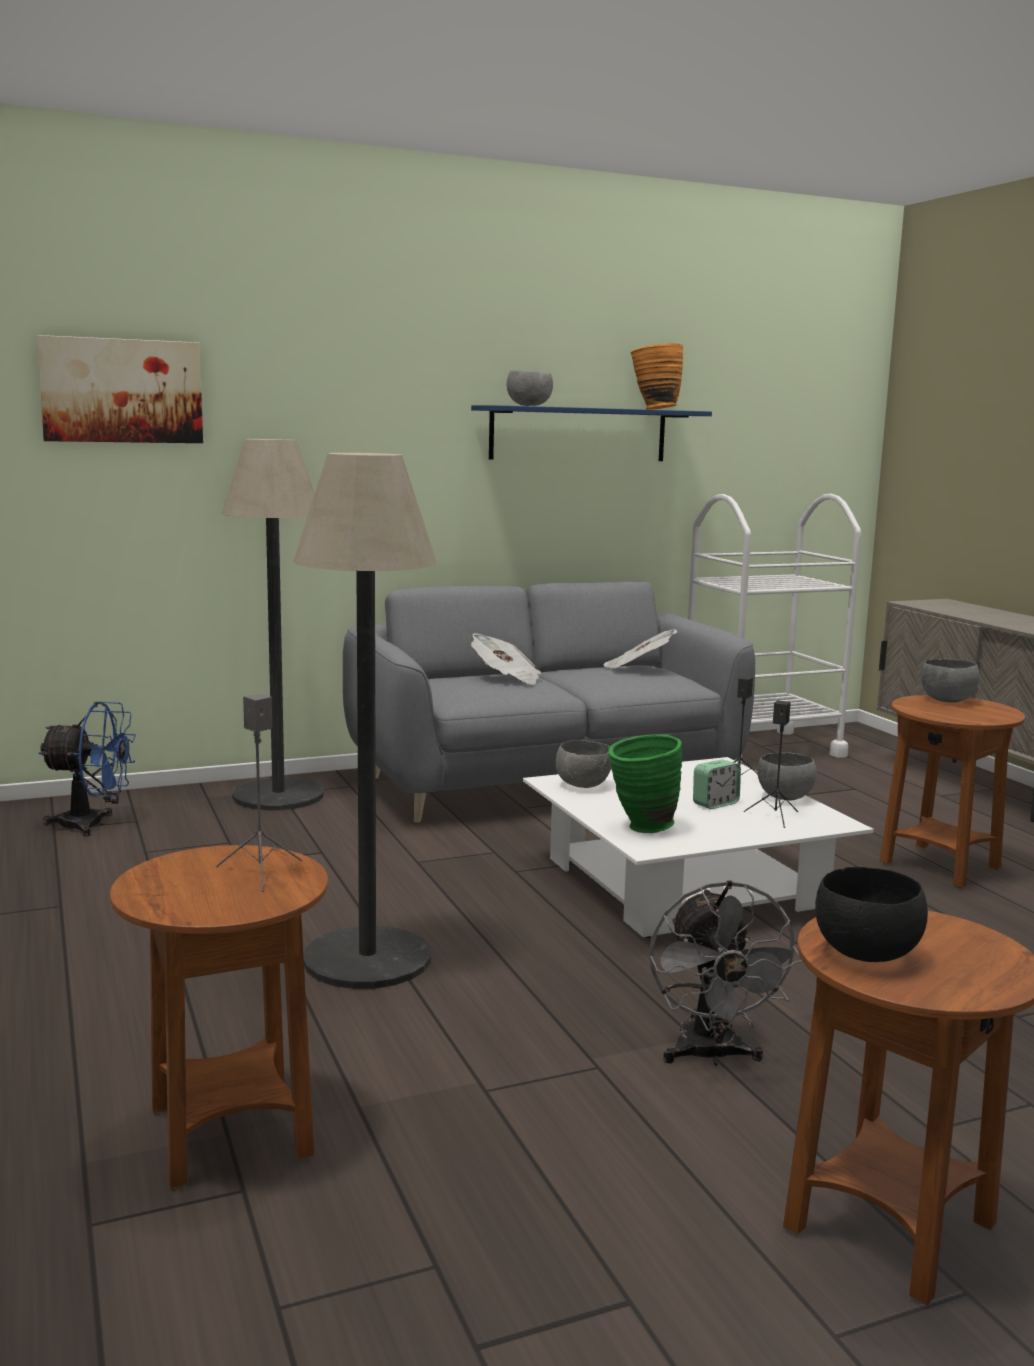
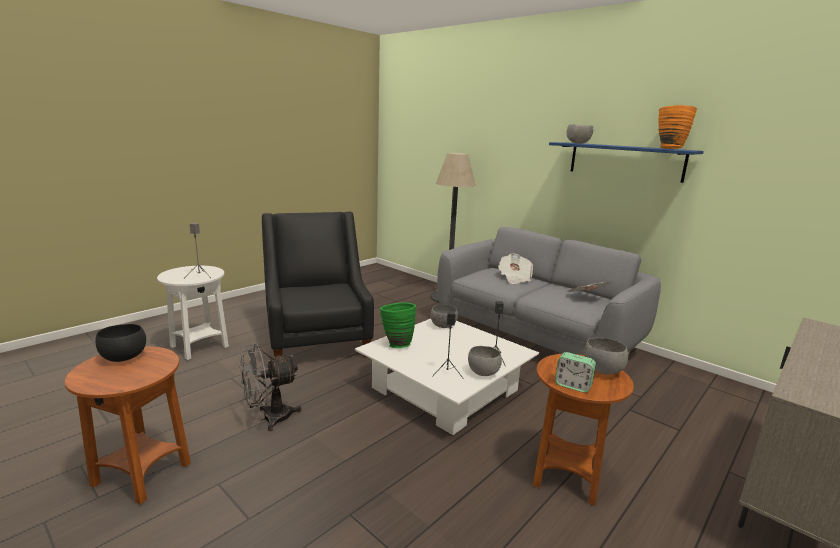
camera: 65 degrees right, 5 degrees up
(93, 825) = (390, 282): blue fan -> none
(122, 391) = (436, 132): picture -> none
(229, 1132) = (199, 347): brown side table -> white side table
(367, 958) = (317, 341): floor lamp -> black armchair
(715, 804) = (450, 356): alarm clock -> alarm clock (573, 385)
(759, 749) = (700, 386): white cart -> none

